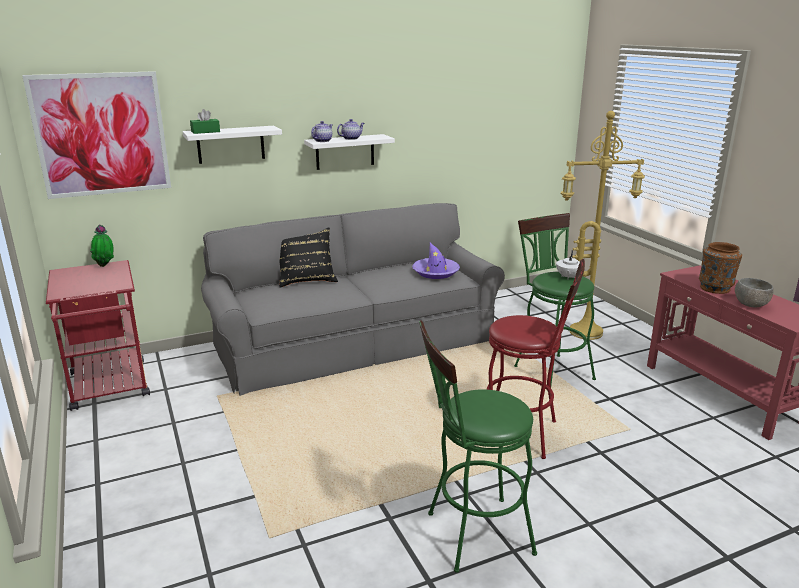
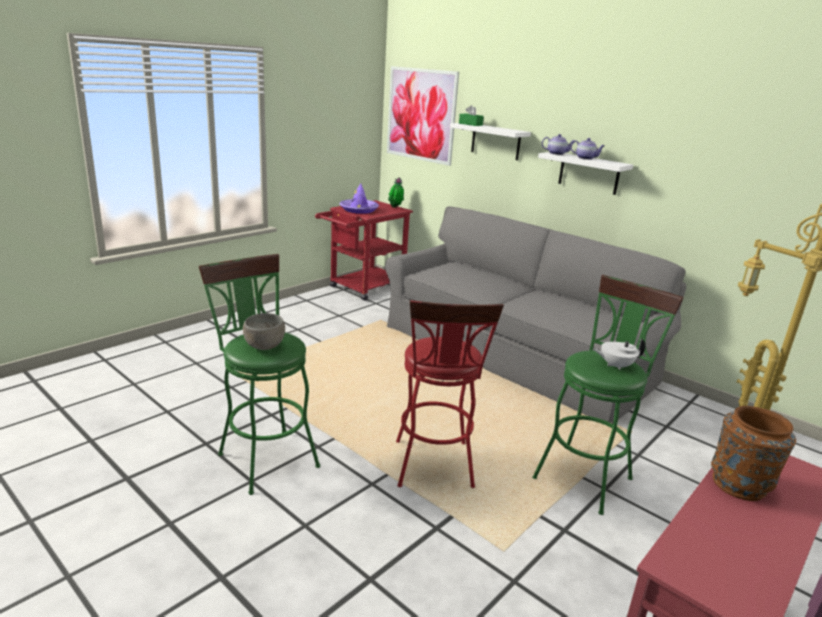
camera: 65 degrees right, 0 degrees up
(306, 279) = (496, 274): black pillow -> none
(436, 272) = (588, 320): purple hat -> purple hat (359, 210)
(750, 305) = (706, 519): grey bowl -> grey bowl (264, 346)

